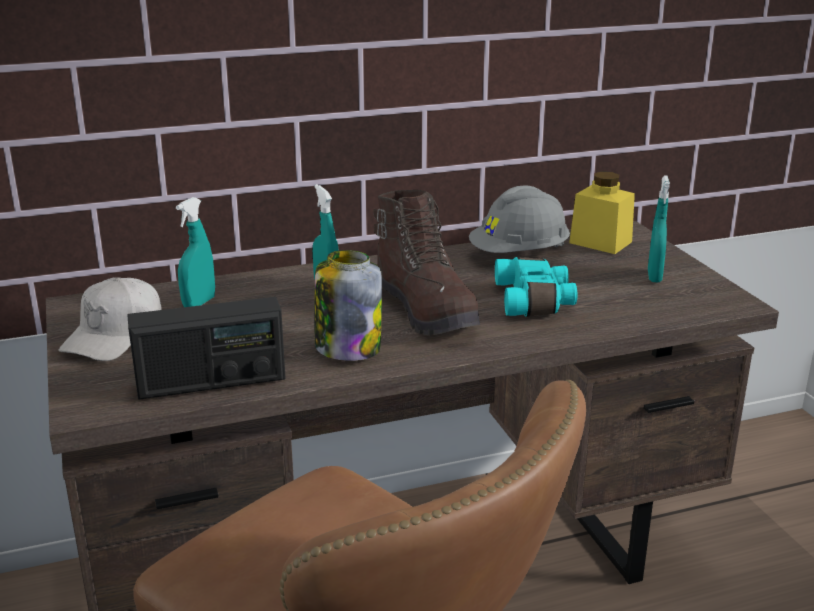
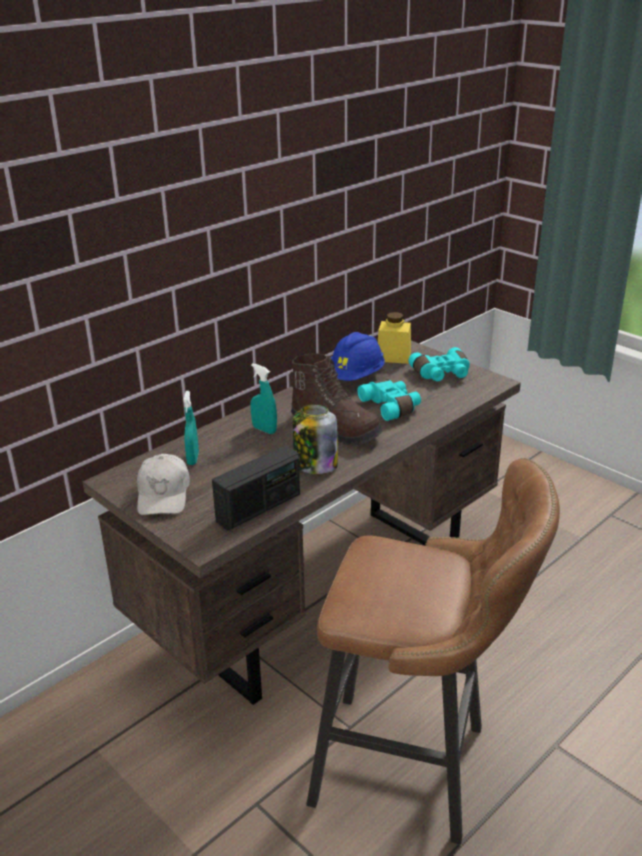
camera: 25 degrees left, 5 degrees up
(519, 255) = (355, 377): grey hard hat -> blue hard hat
(654, 276) = (441, 374): turquoise spray bottle -> turquoise binoculars

